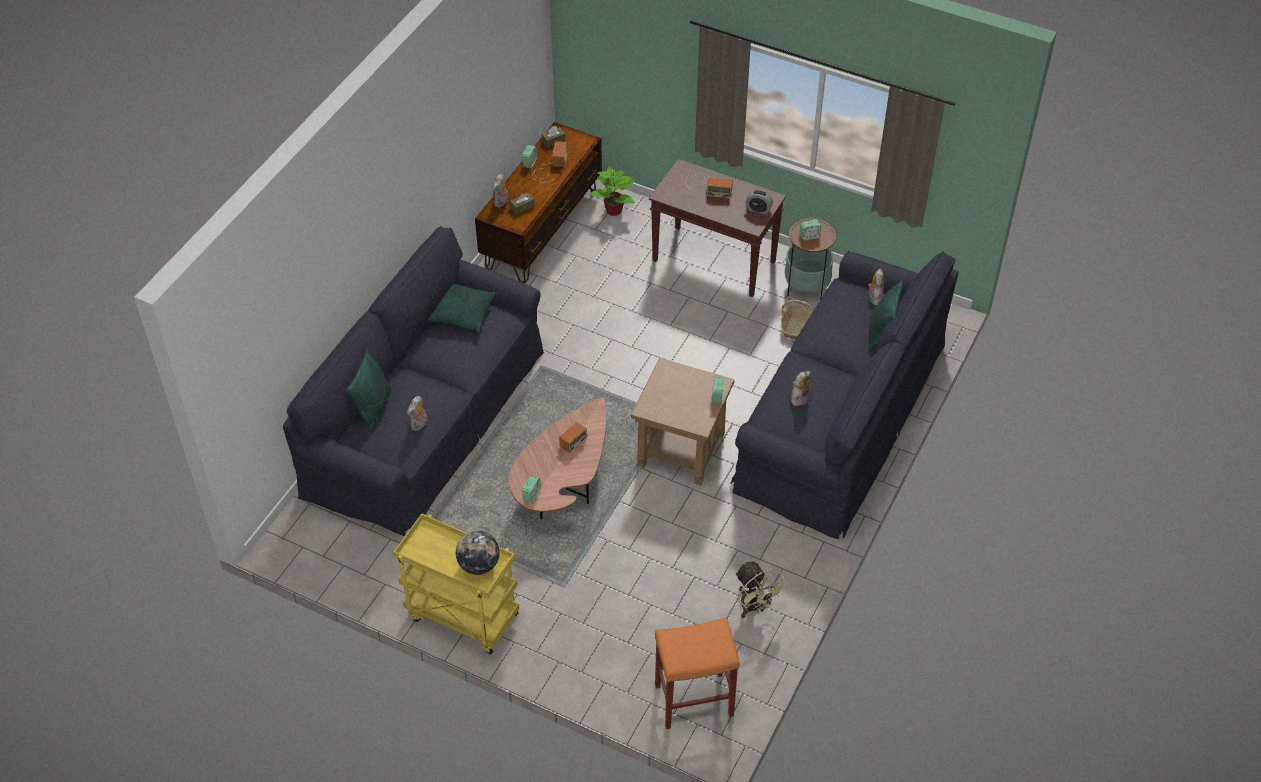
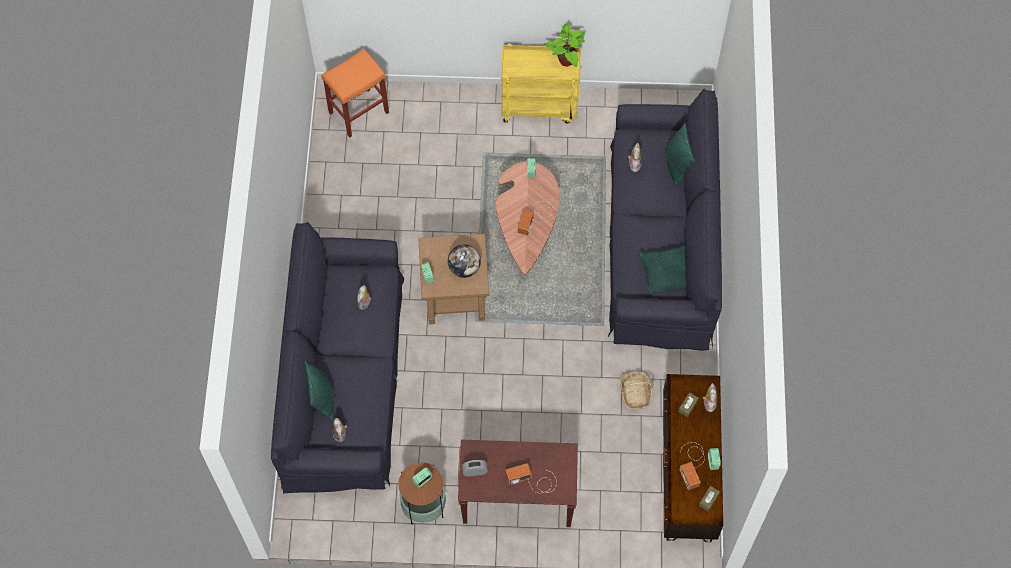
camera: 155 degrees right, 15 degrees up
(479, 565) = (521, 66): globe -> globe (464, 268)
(614, 210) = (636, 523): potted plant -> potted plant (566, 61)
(754, 607) = (345, 191): beige fan -> none
(798, 327) = (413, 456): basket -> basket (635, 393)

